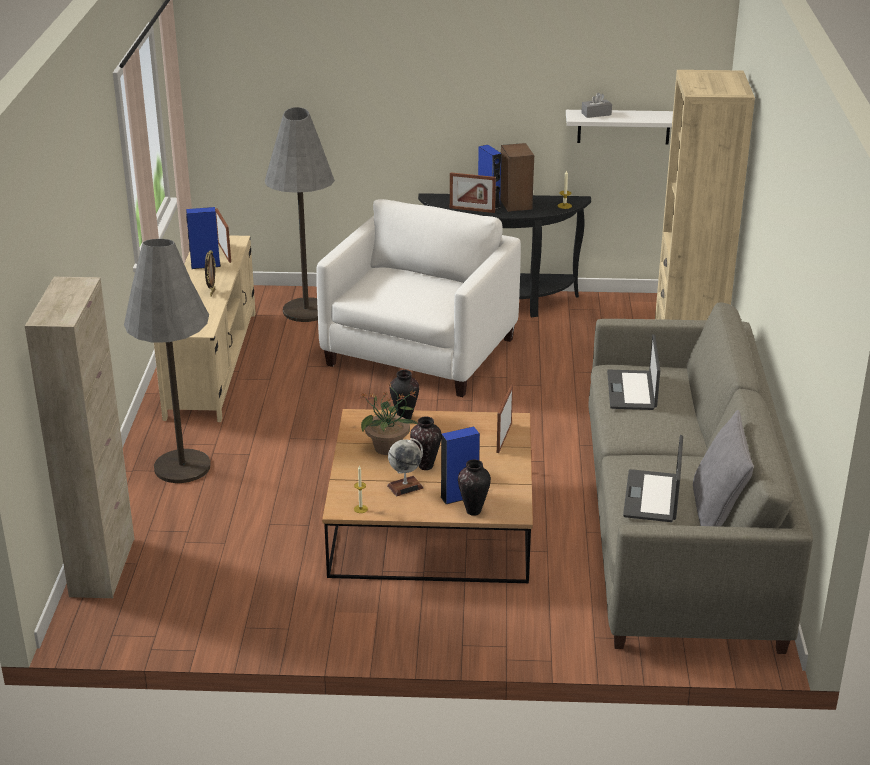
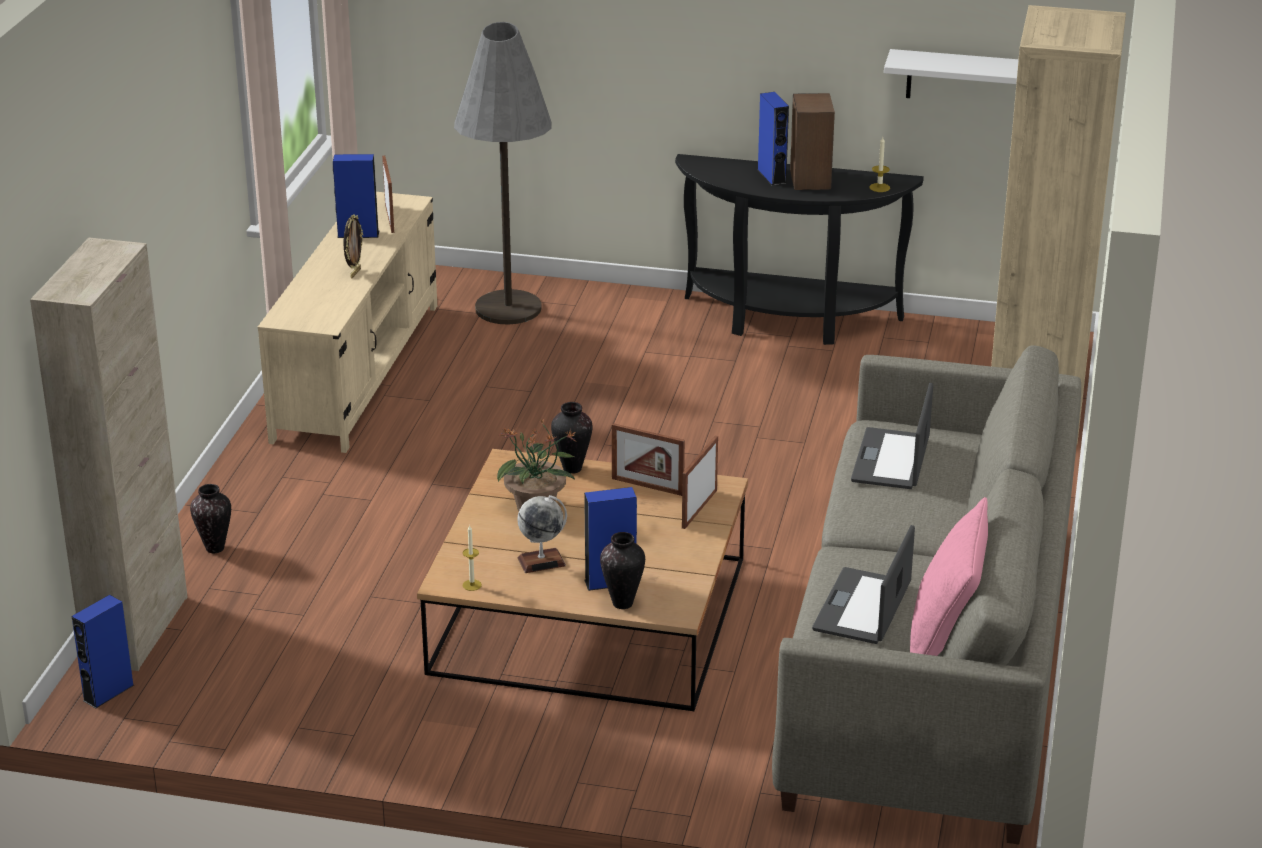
camera: 10 degrees right, 0 degrees up
(94, 617) = (108, 693): none -> blue speaker
(182, 467) = (277, 509): grey floor lamp -> none
(420, 352) = (649, 381): white armchair -> none
(426, 466) = (579, 537): vase -> vase (215, 548)
(472, 210) = (744, 184): picture frame -> picture frame (647, 486)
(596, 114) = (931, 59): grey tissue box -> none
(716, 515) = (944, 641): grey pillow -> pink pillow

